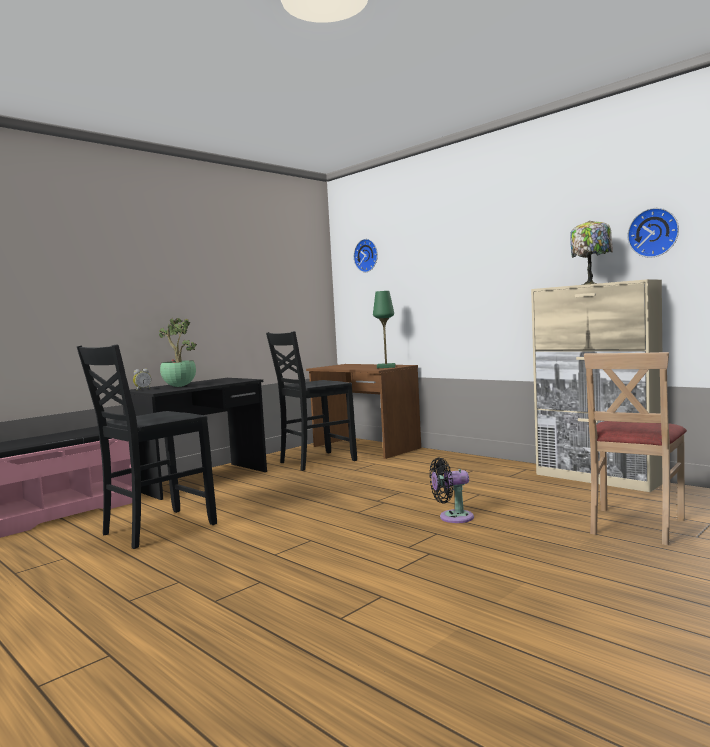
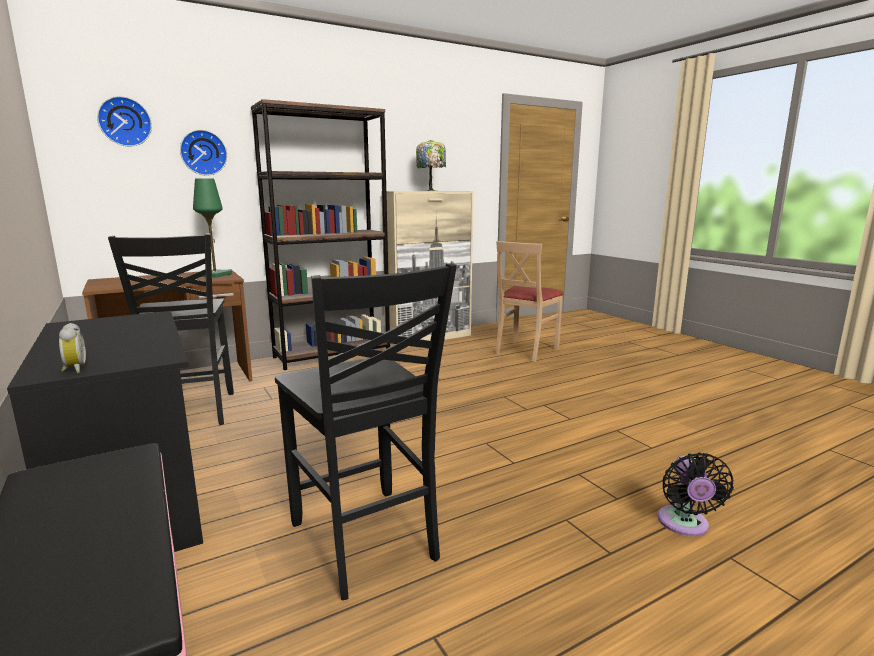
camera: 75 degrees left, 10 degrees up
(178, 386) = (113, 347): potted plant -> none
(452, 517) = (472, 386): black fan -> black fan (684, 525)
(476, 462) = (332, 355): none -> brown bookcase
(635, 525) = (525, 351): beige chair -> beige chair turned 75 degrees clockwise
(654, 233) = (451, 156): wall clock -> wall clock (203, 153)

